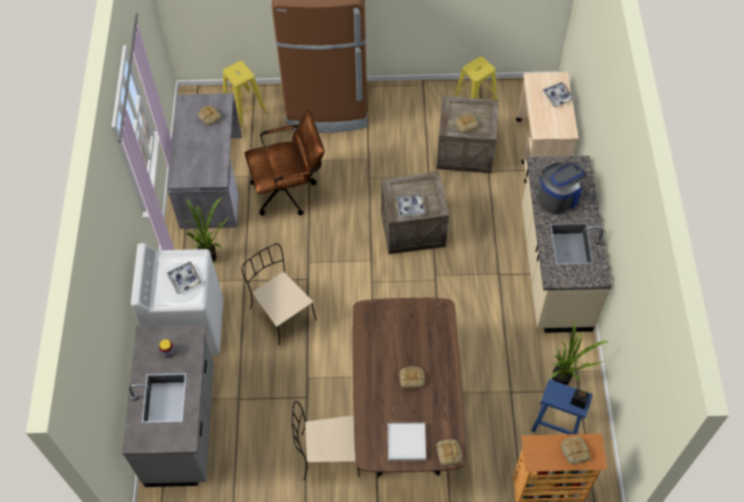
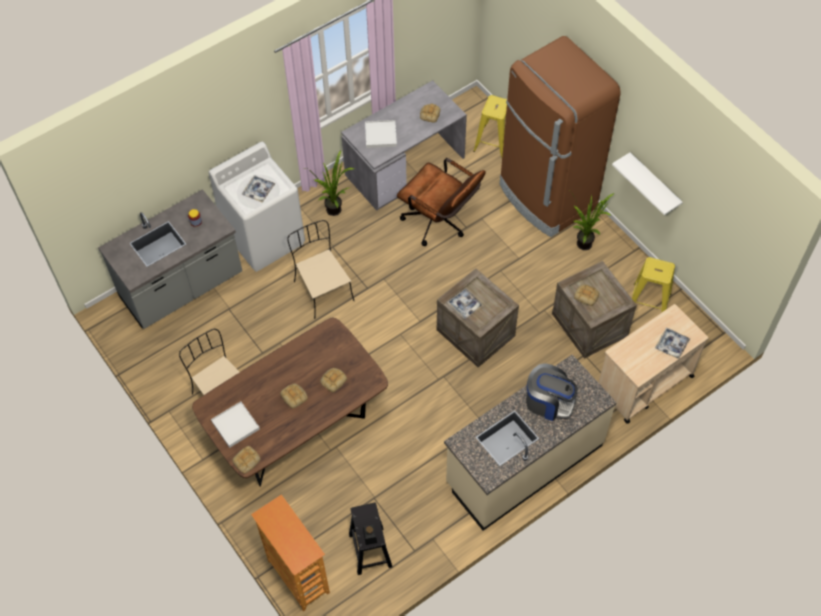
camera: 55 degrees right, 0 degrees up
(198, 162) = (381, 135): none -> white tray
(282, 313) = (323, 290): beige chair -> beige chair turned 45 degrees counterclockwise
(423, 12) = (654, 184): none -> white shelf
(556, 423) = (370, 549): blue stool -> black stool
(564, 382) = (414, 534): potted plant -> potted plant (584, 248)
(574, 451) = (294, 541): bread -> bread (333, 380)

